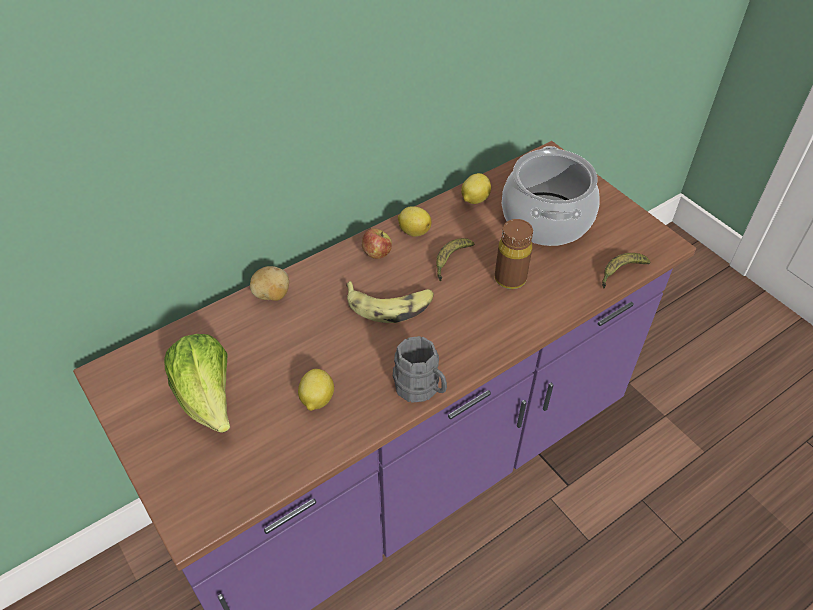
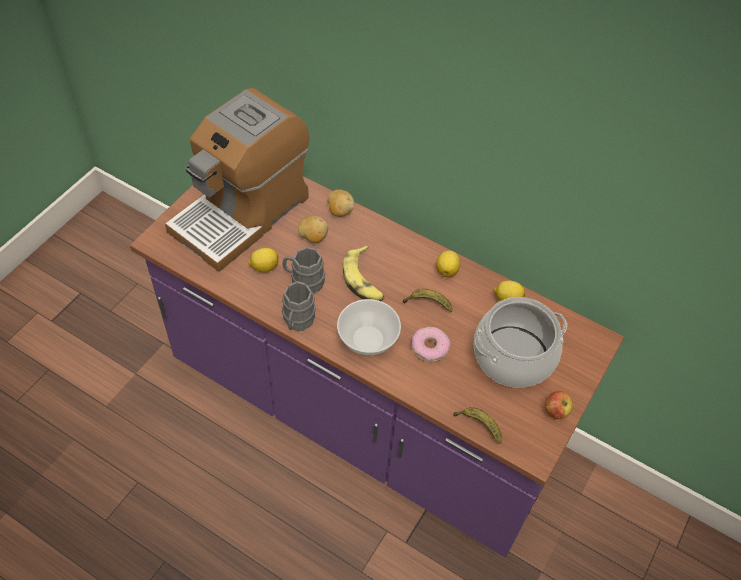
camera: 65 degrees right, 5 degrees up
(208, 398) = (242, 213): lettuce -> coffee machine
(297, 334) = (313, 237): none -> potato
(362, 364) = (303, 281): none -> grey mug
(376, 254) = (410, 255): apple -> apple (555, 411)
(476, 328) = (367, 338): none -> bowl
(510, 279) = (430, 347): brown bottle -> donut

